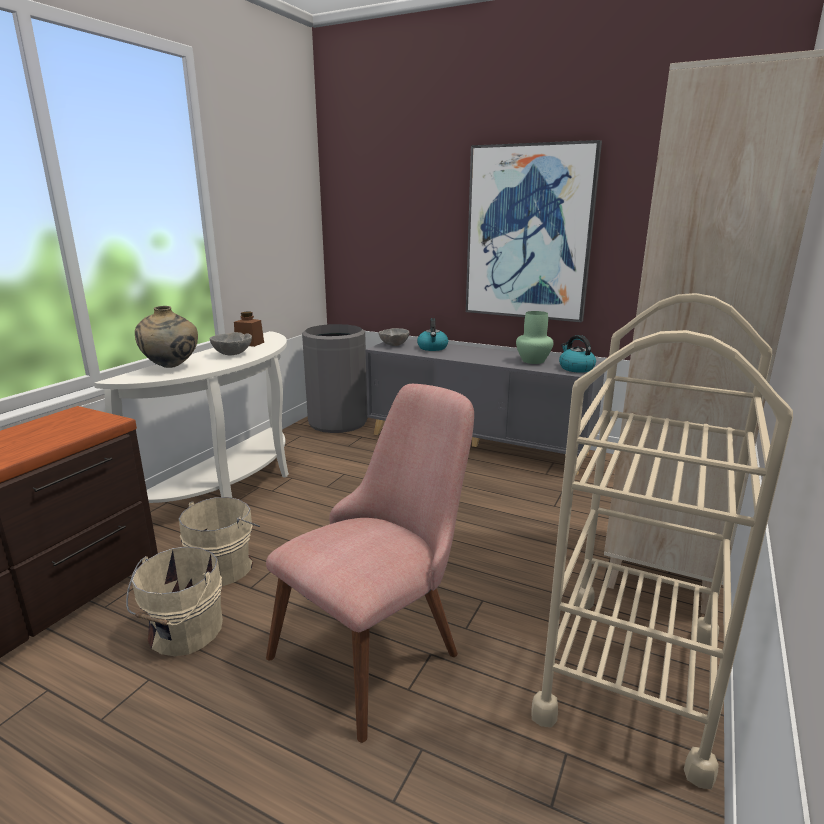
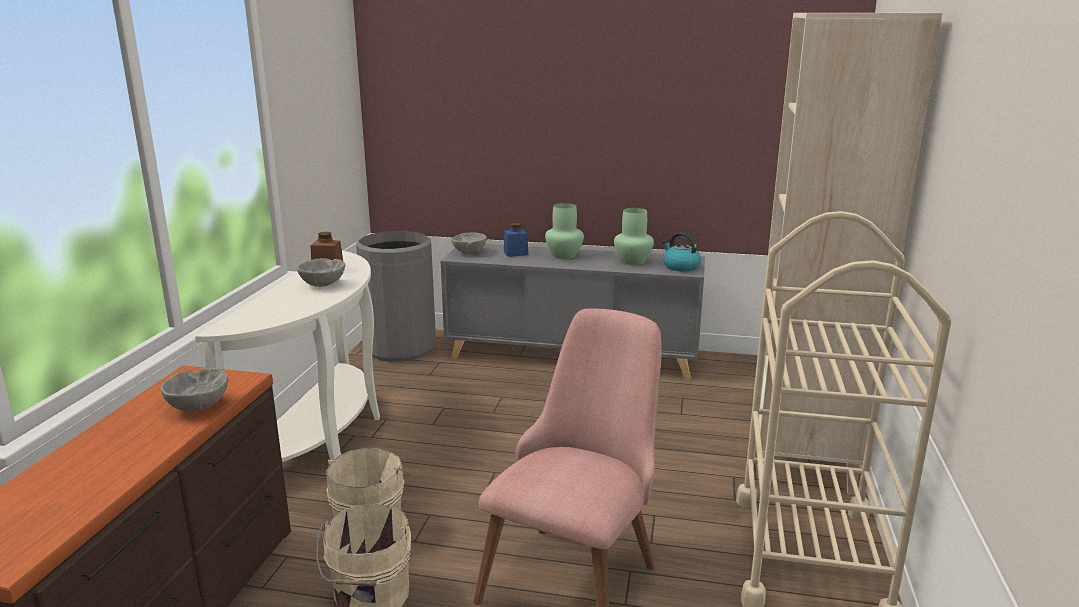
camera: 15 degrees left, 0 degrees up
(50, 438) = (198, 406): none -> grey bowl
(172, 367) = (268, 308): beige vase -> none
(432, 348) = (515, 253): kettle -> blue jar
(474, 352) = (564, 255): none -> green vase
(529, 233) = (616, 124): picture -> none

